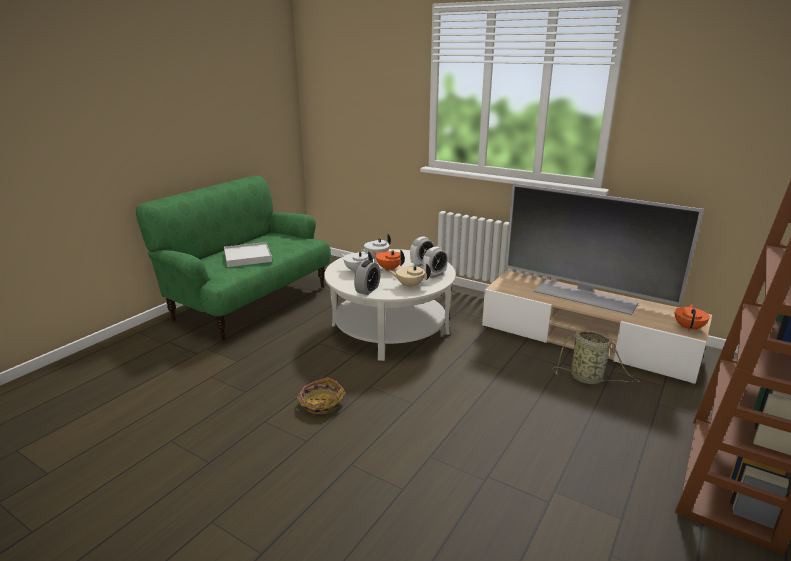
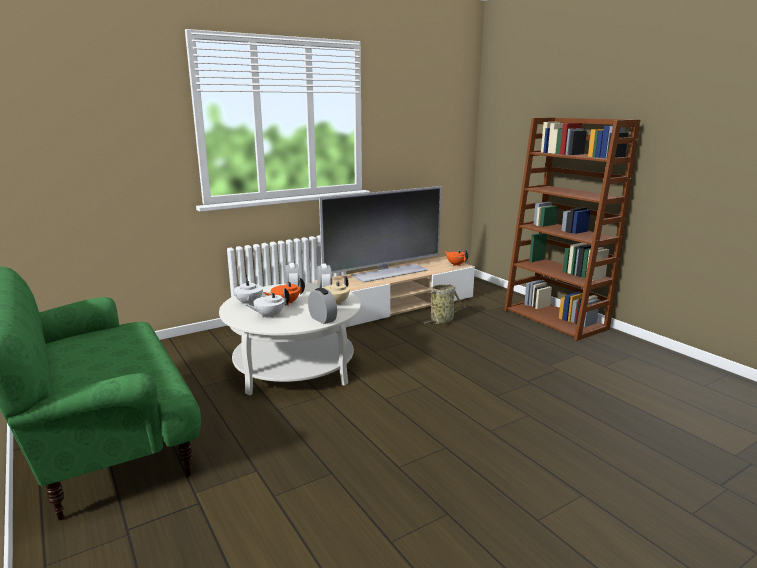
camera: 65 degrees left, 5 degrees down
(247, 257) = (119, 365): white tray -> none
(320, 404) = (392, 429): basket -> none

